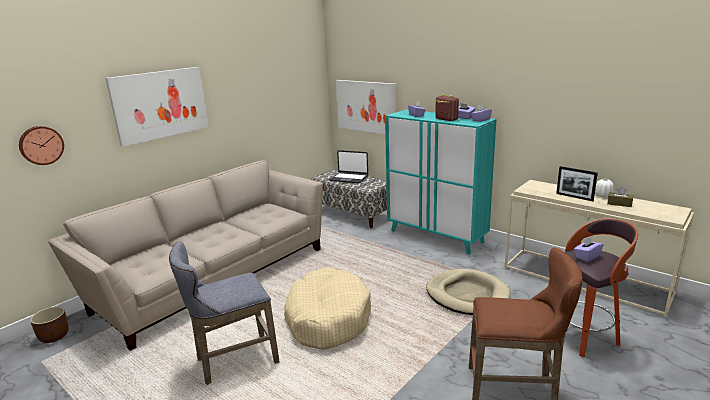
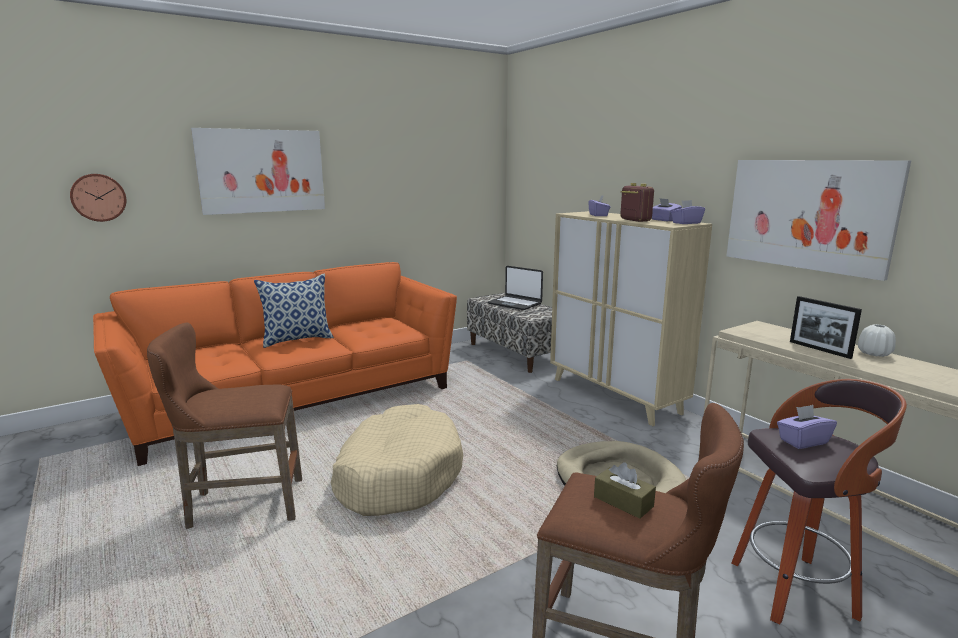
camera: 15 degrees right, 5 degrees down
(54, 336) = (78, 433): brown planter -> none
(213, 233) = (297, 339): none -> pillow
(213, 277) = (296, 399): beige sofa -> orange sofa
(232, 361) = (239, 505): grey stool -> brown stool
(366, 106) = (547, 208): picture -> picture (808, 214)
(436, 236) = (615, 395): turquoise cabinet -> beige cabinet
(619, 203) = (900, 368): brown tissue box -> brown tissue box (623, 501)

